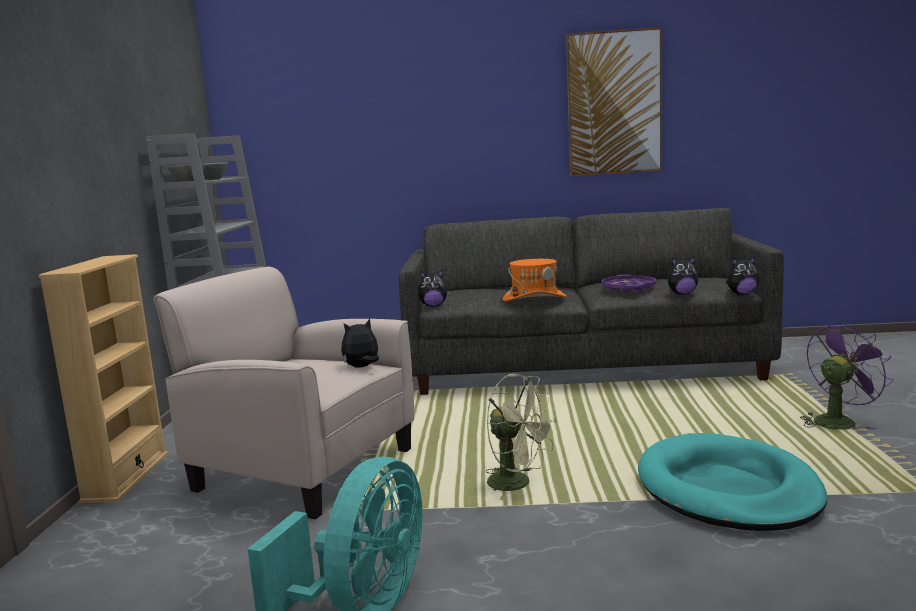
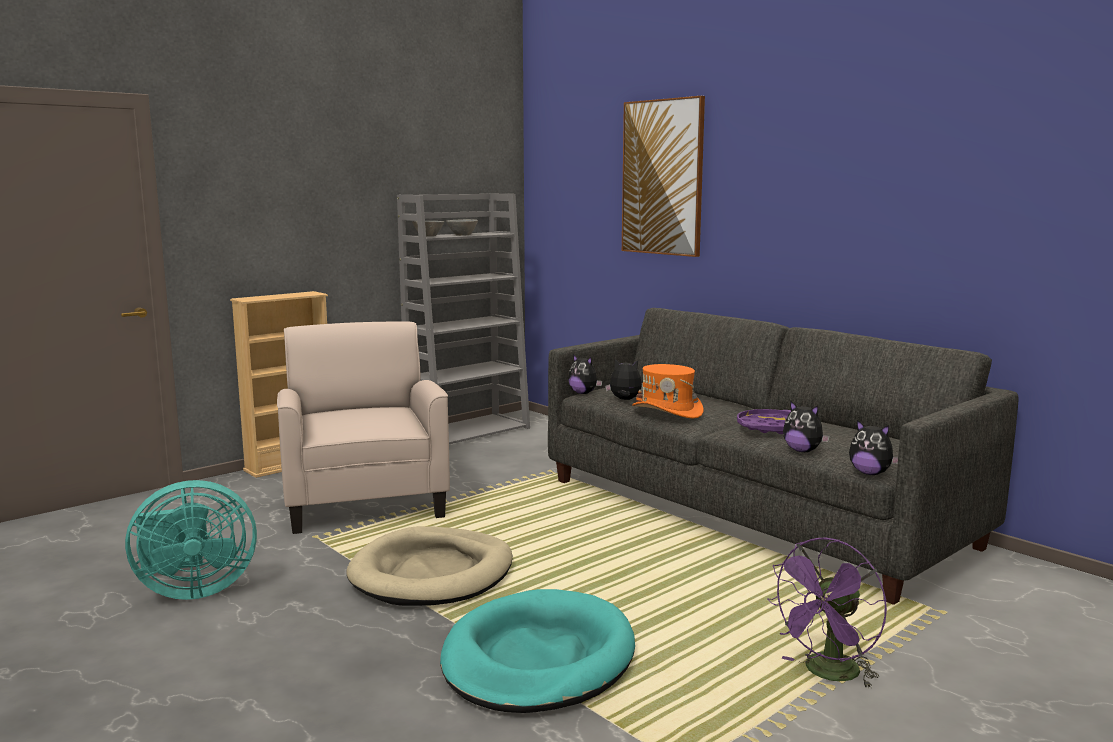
camera: 45 degrees right, 0 degrees up
(362, 367) = (398, 426): plush toy -> plush toy (624, 400)
(518, 484) = (432, 573): green fan -> beige dog bed
(614, 103) = (878, 186): picture -> picture (662, 177)
(838, 421) = (827, 674): purple fan -> purple fan turned 120 degrees clockwise

